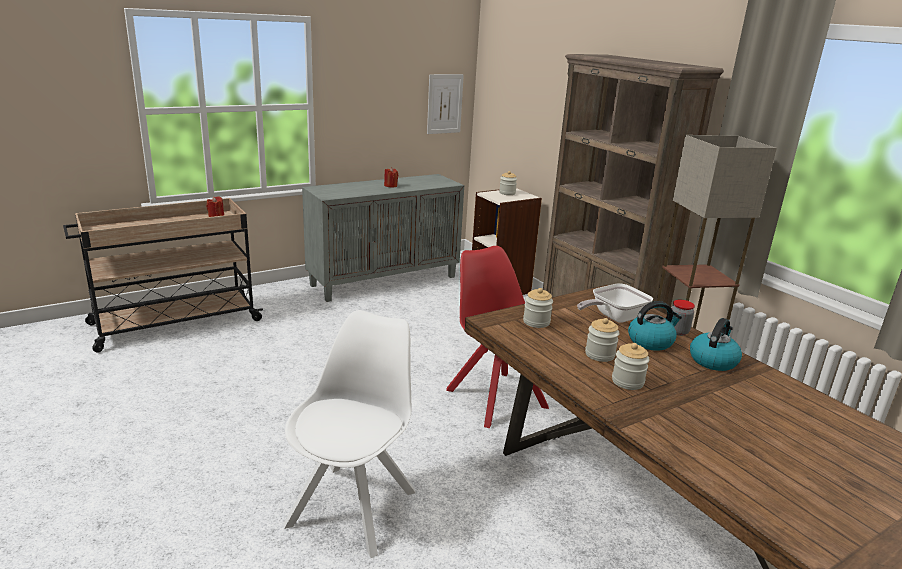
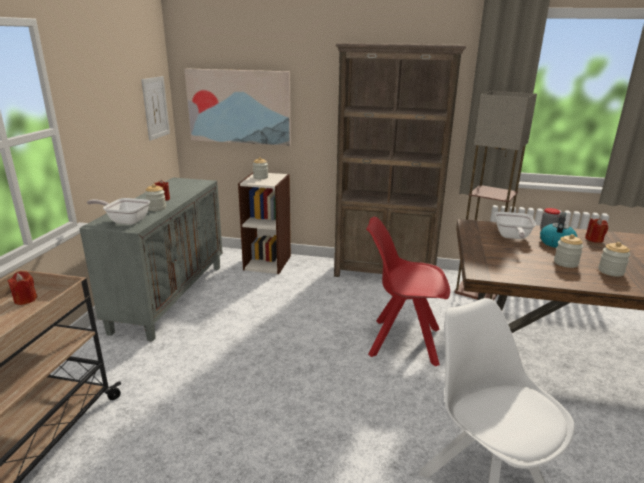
camera: 45 degrees left, 0 degrees up
(334, 191) = (125, 221): none -> frying pan
(517, 115) = (239, 107): none -> picture
(536, 322) = (498, 260): jar -> jar (156, 208)
(713, 360) = (594, 239): kettle -> red candle

